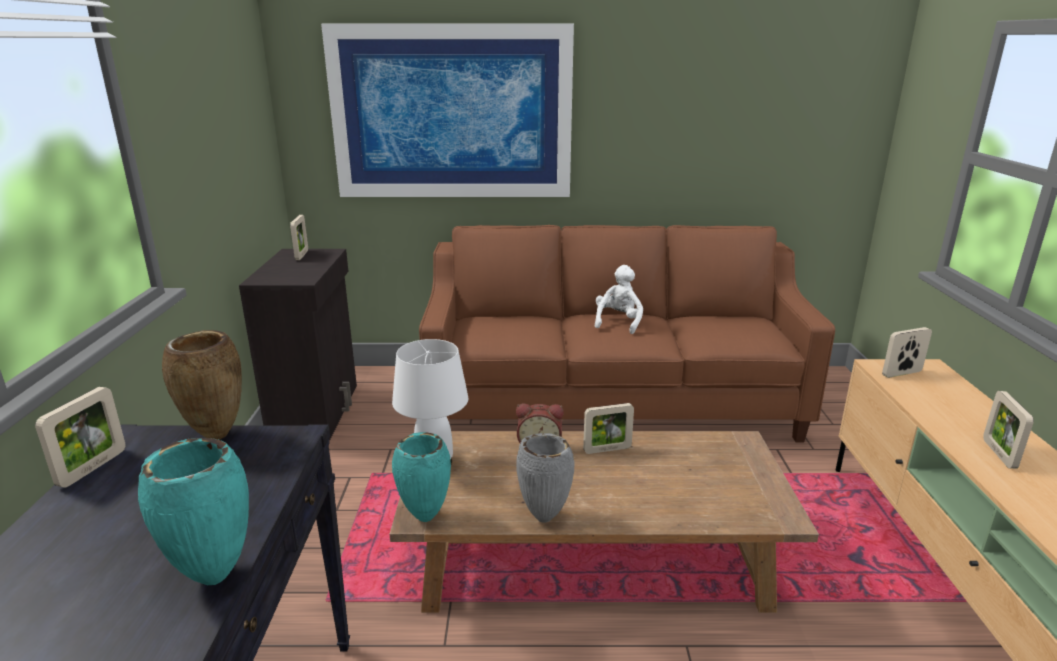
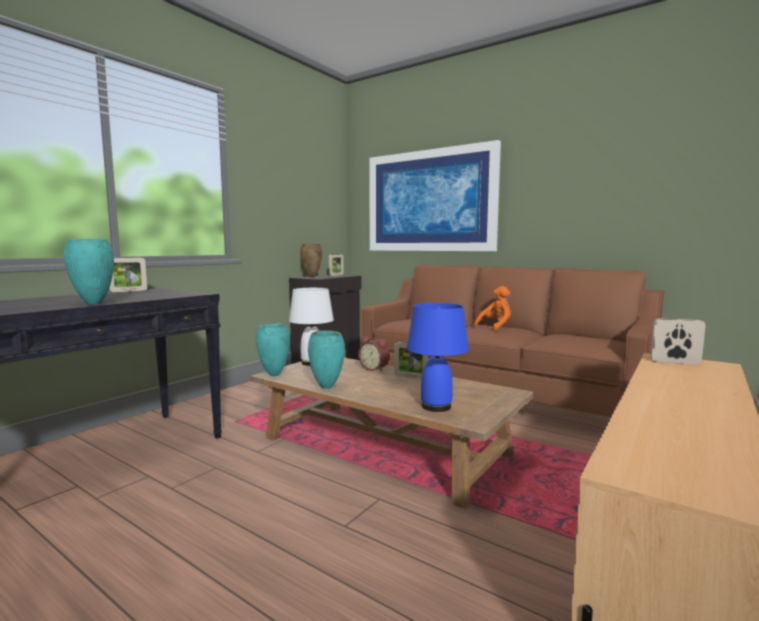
camera: 35 degrees right, 15 degrees down
(215, 436) = (177, 291): brown vase -> brown vase (311, 277)
(545, 517) = (327, 387): grey vase -> turquoise vase
(618, 322) = (495, 327): white plush toy -> orange plush toy
(715, 504) = (435, 406): none -> blue table lamp
(999, 454) = (676, 400): picture frame -> none

